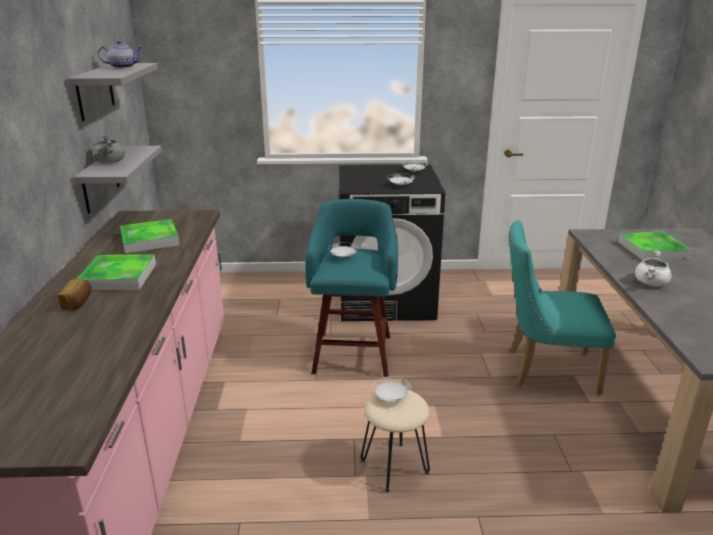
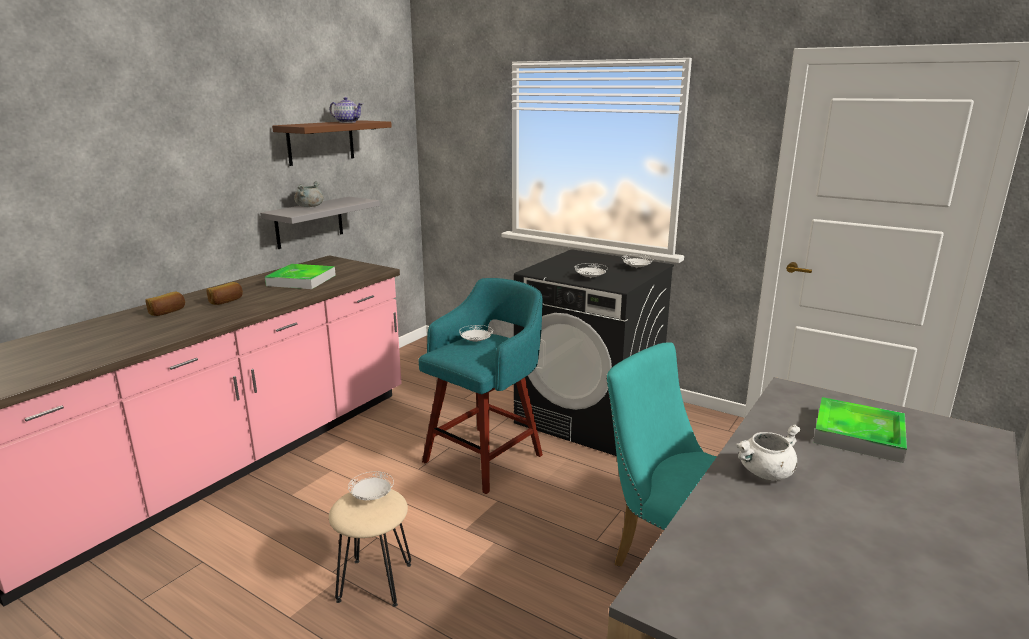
camera: 35 degrees right, 5 degrees down
(95, 91) = (321, 142): grey shelf -> brown shelf
(118, 276) = (226, 301): tray -> bread

